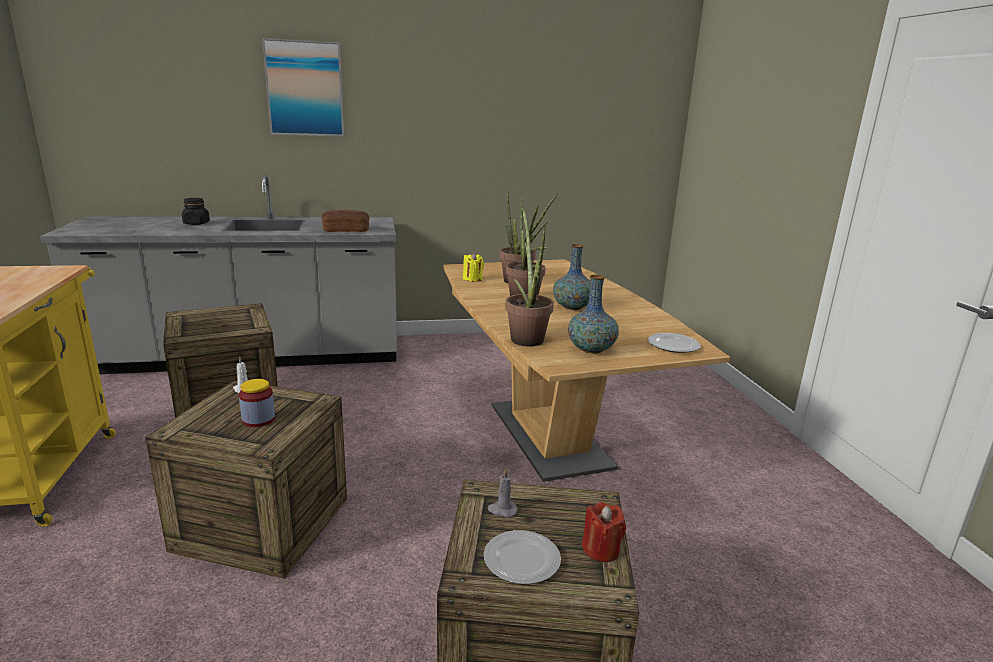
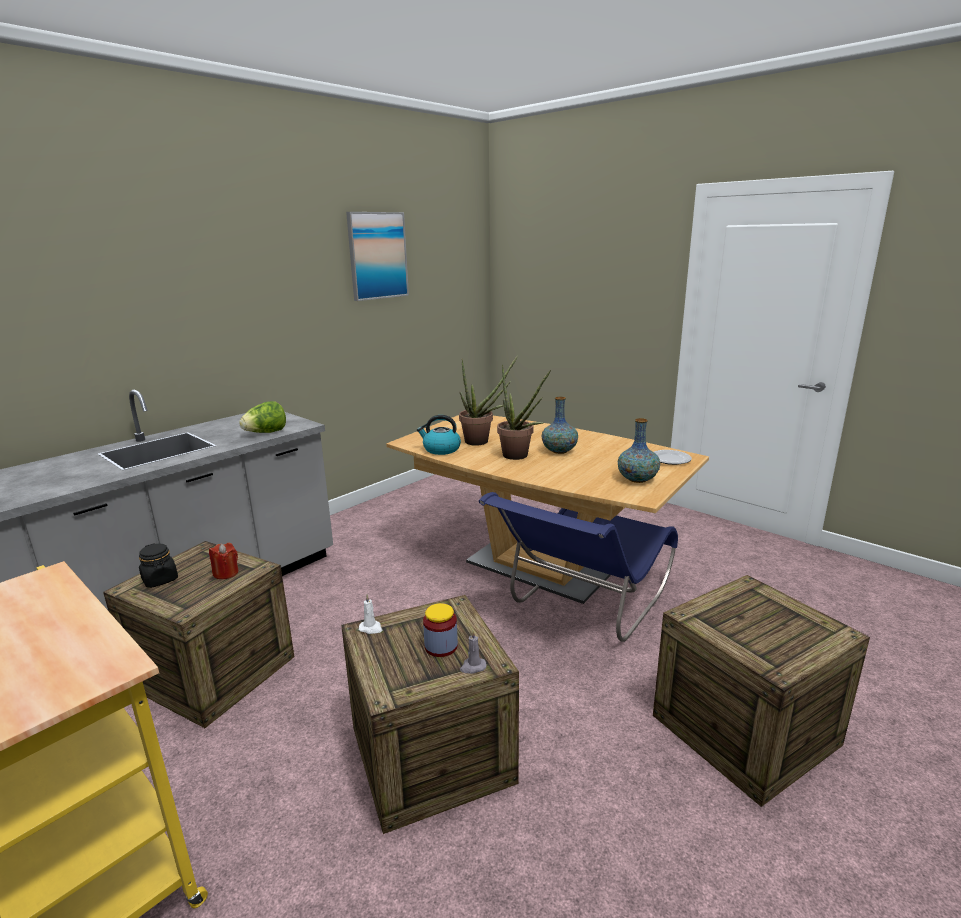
camera: 35 degrees left, 0 degrees up
(196, 223) = (61, 469): black jar -> black jar (160, 580)
(305, 89) = (155, 279): picture -> picture (377, 256)
(346, 230) = (266, 433): bread -> lettuce
(472, 279) = (441, 449): yellow candle -> kettle
(502, 510) = (719, 619): grey candle -> grey candle (472, 667)
(522, 559) = (781, 643): plate -> none
(526, 337) = (583, 485): potted plant -> none
(541, 484) = (584, 606): none -> blue chair
(601, 549) = (800, 613): red candle -> red candle (226, 573)

